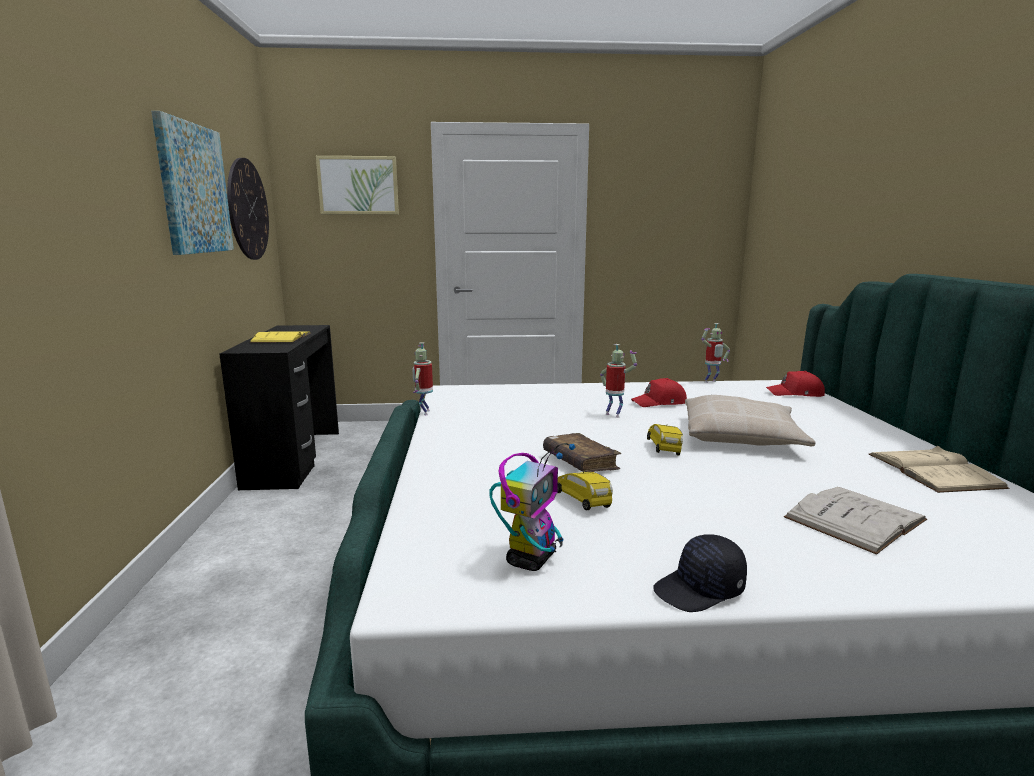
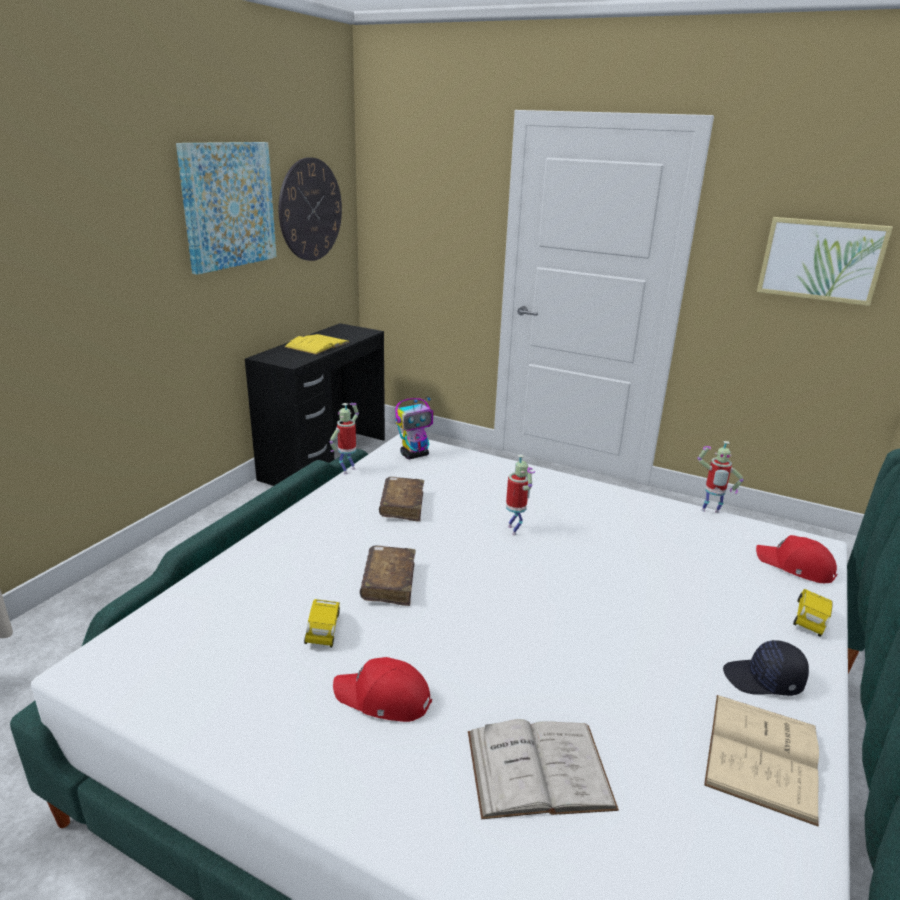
camera: 30 degrees right, 10 degrees up
(358, 185) = (434, 181): picture -> picture (821, 260)
(509, 421) = (402, 506): none -> brown book
(531, 558) = (205, 673): toy robot -> toy robot (415, 455)
(660, 403) = (592, 527): red cap -> red cap (383, 699)
(664, 448) = (493, 595): yellow toy car -> yellow toy car (810, 620)
(700, 590) = (272, 768): black cap -> black cap (763, 680)
(741, 436) = (605, 610): beige pillow -> none

